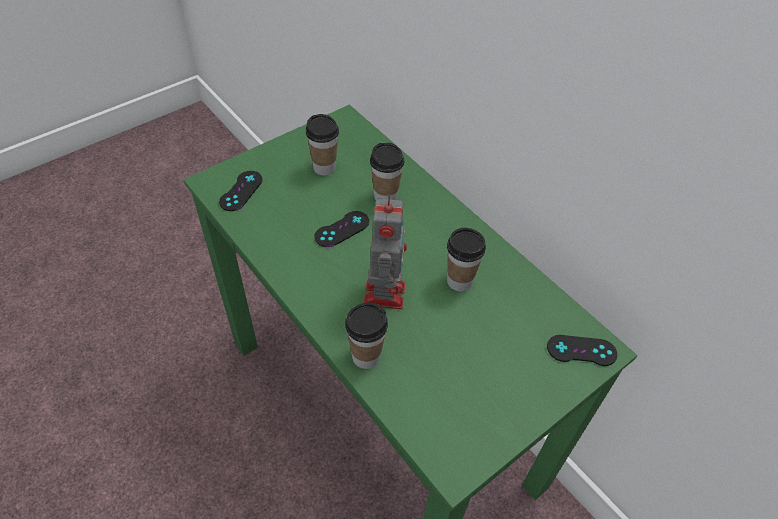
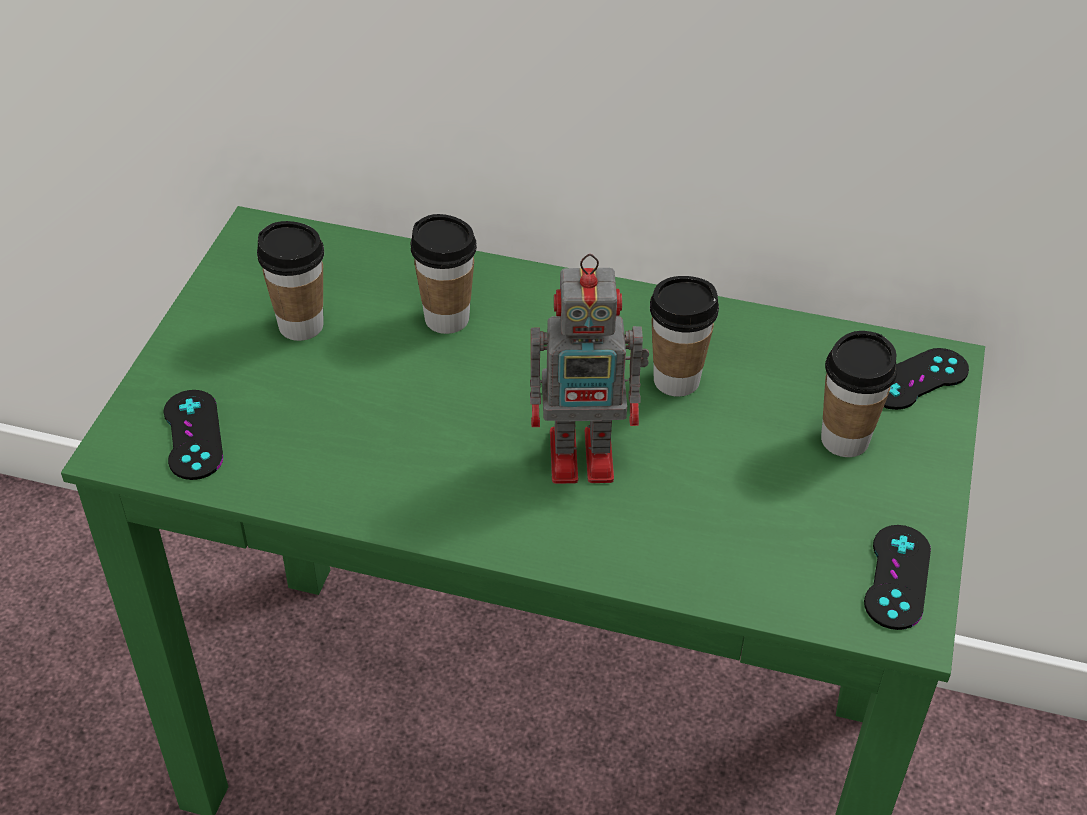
camera: 35 degrees left, 5 degrees down
(342, 229) = (428, 402): black game controller -> black game controller (897, 577)
(366, 356) = (649, 559): cup -> cup (844, 440)
(384, 292) = (586, 455): toy robot -> toy robot turned 120 degrees clockwise

